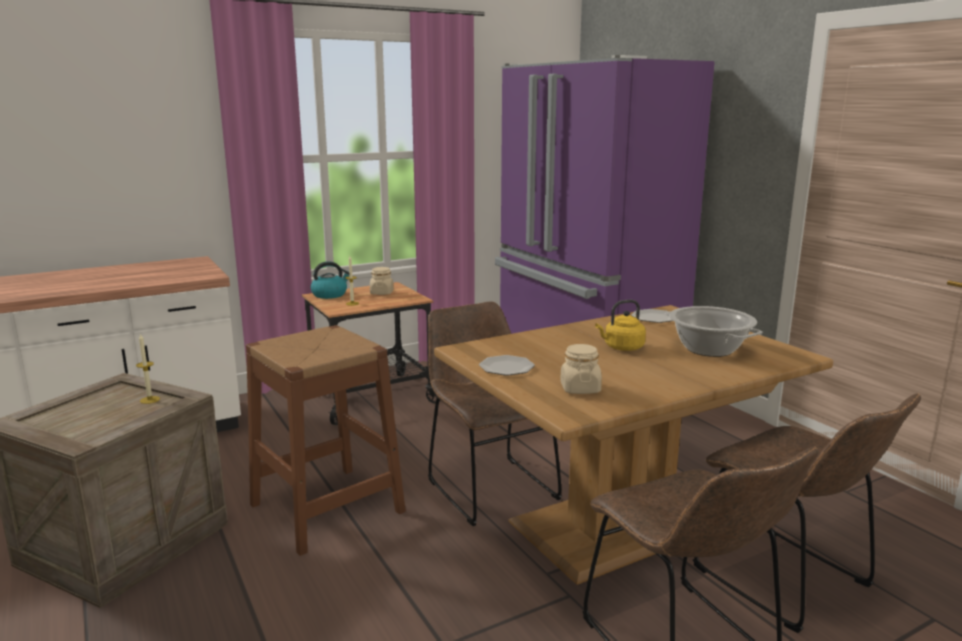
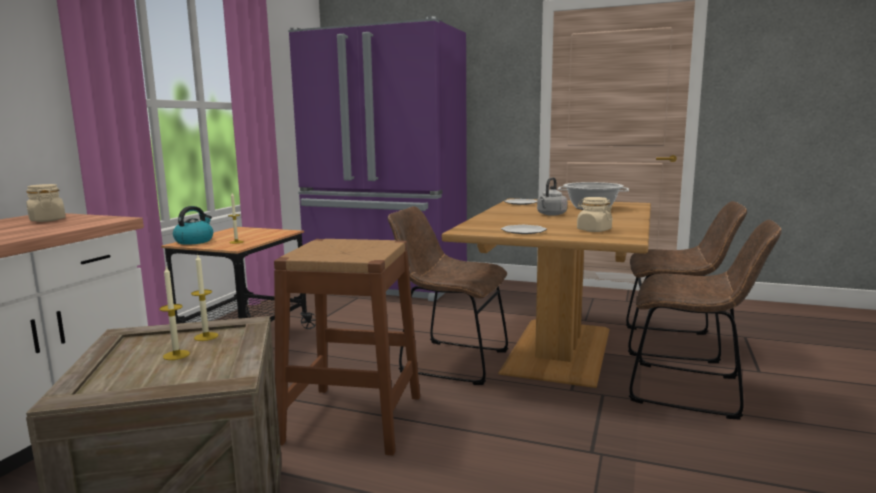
camera: 40 degrees left, 5 degrees down
(107, 410) = (176, 355): none -> candle
(382, 293) = (244, 233): beige jar -> beige jar (47, 220)
(622, 348) = (551, 214): yellow kettle -> grey kettle

